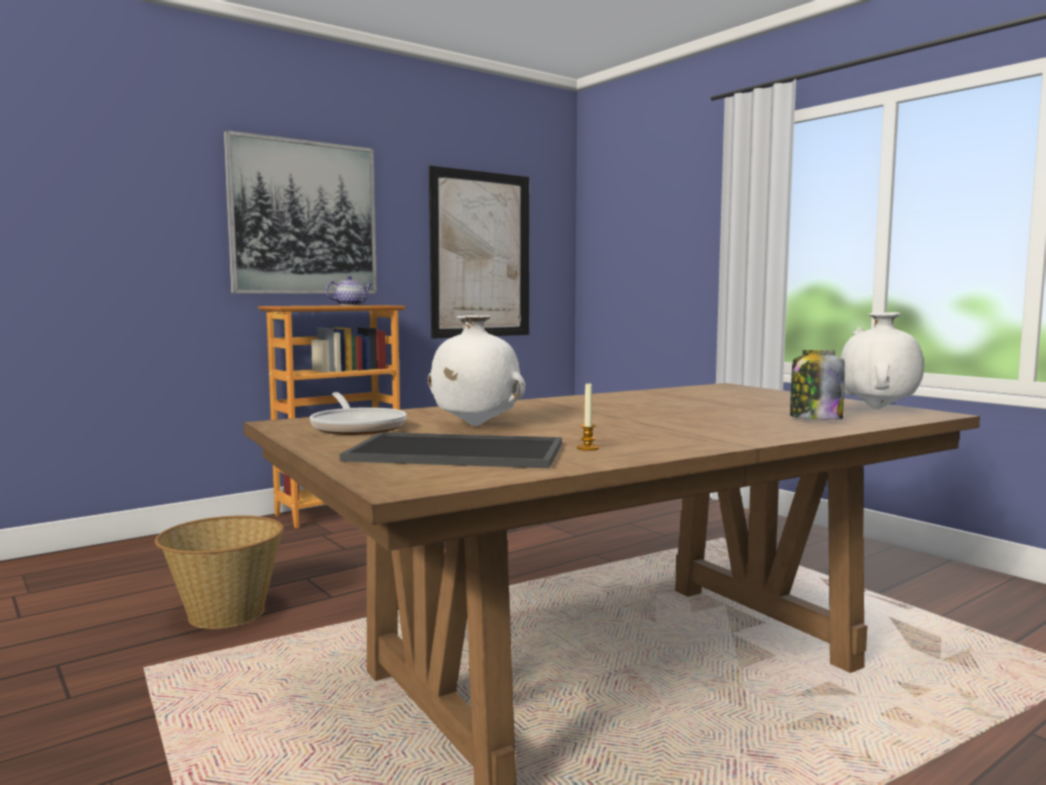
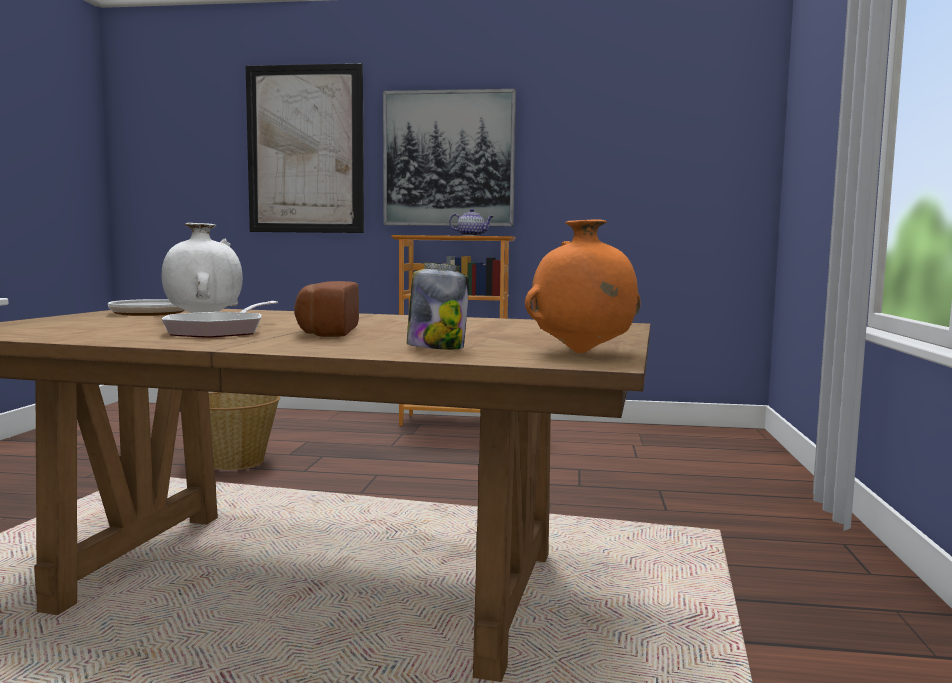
camera: 45 degrees right, 0 degrees up
(454, 452) = (77, 326): tray -> none
(481, 255) = (640, 186): picture -> picture (305, 149)
(587, 448) = (138, 334): candle -> none
(603, 433) = (220, 331): none -> frying pan
(659, 419) = (325, 331): none -> bread
(878, 409) = (581, 353): white vase -> orange vase

